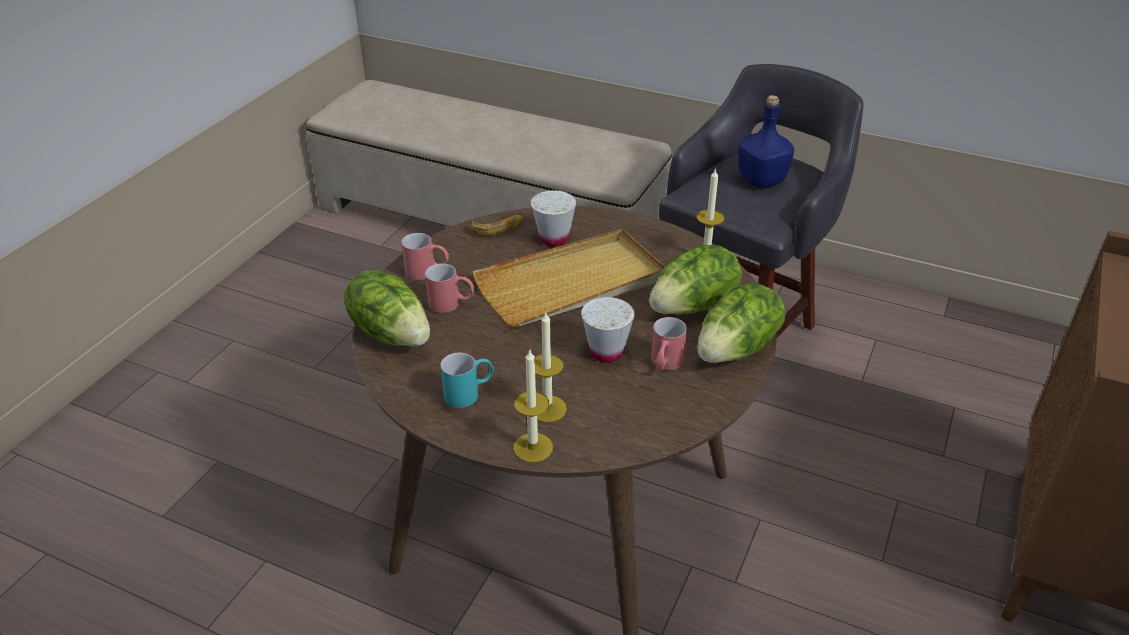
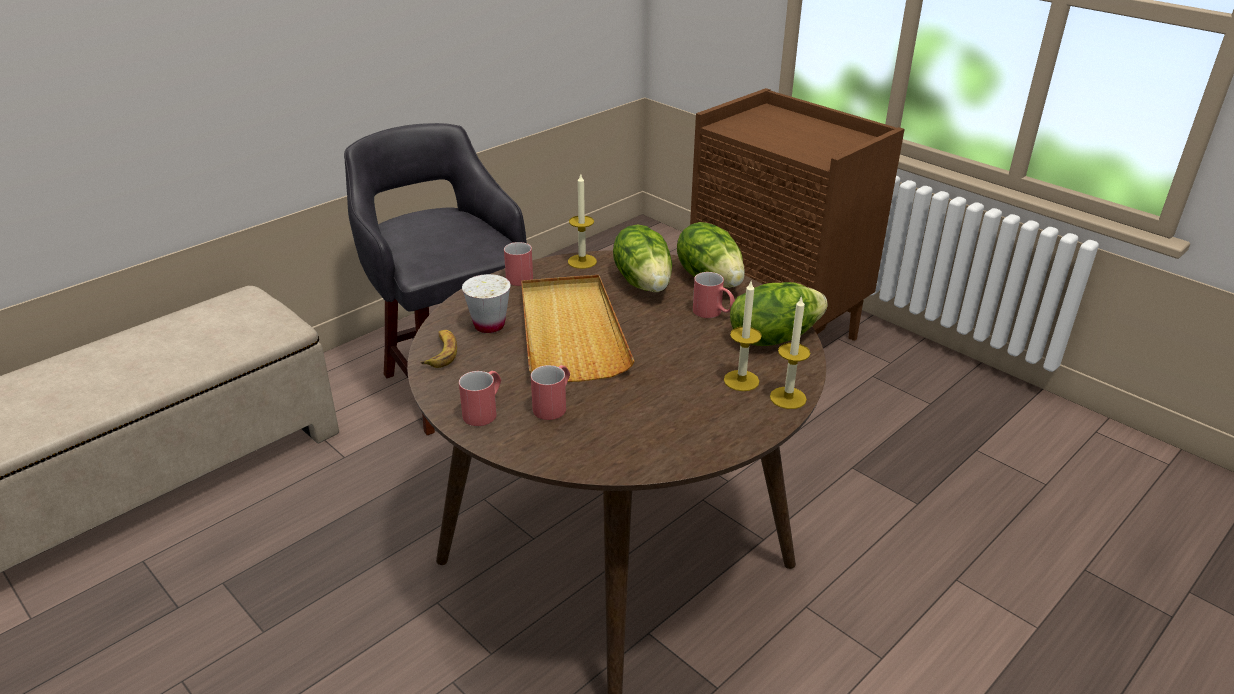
camera: 70 degrees left, 5 degrees down
(392, 332) = (576, 452): lettuce -> lettuce (773, 337)
(469, 393) = (700, 418): turquoise mug -> none
(606, 352) = (681, 336): white cup -> none
(649, 229) = (518, 276): none -> red mug
(762, 180) = (439, 230): blue bottle -> none

